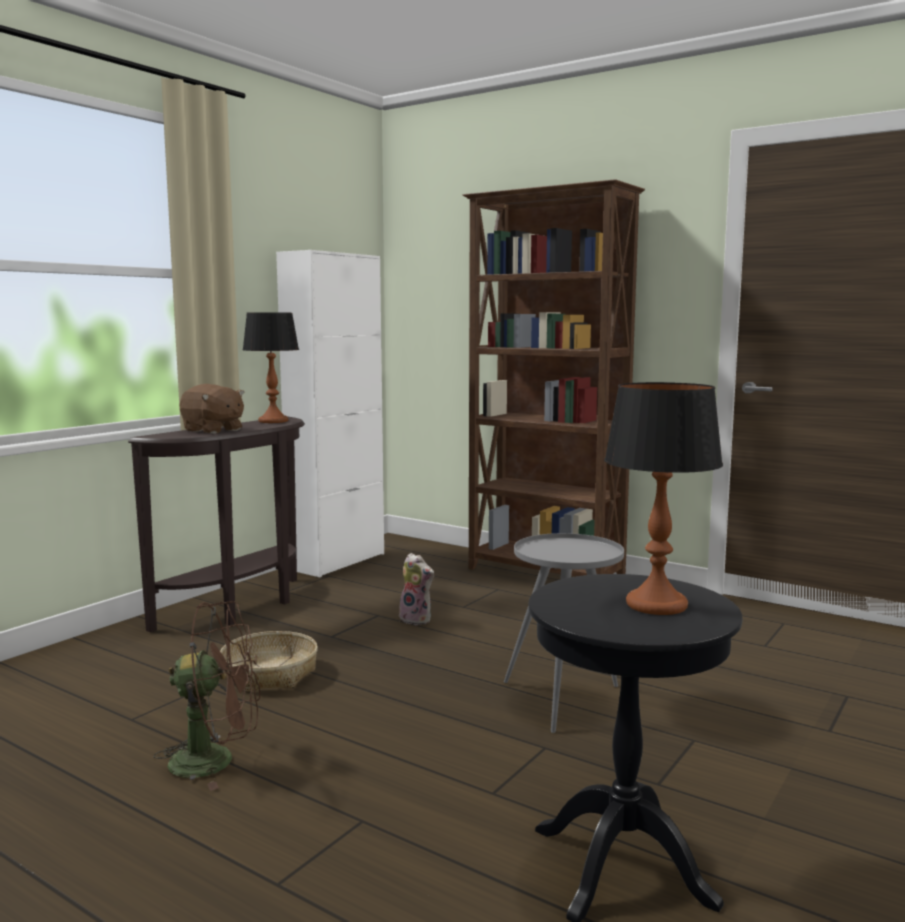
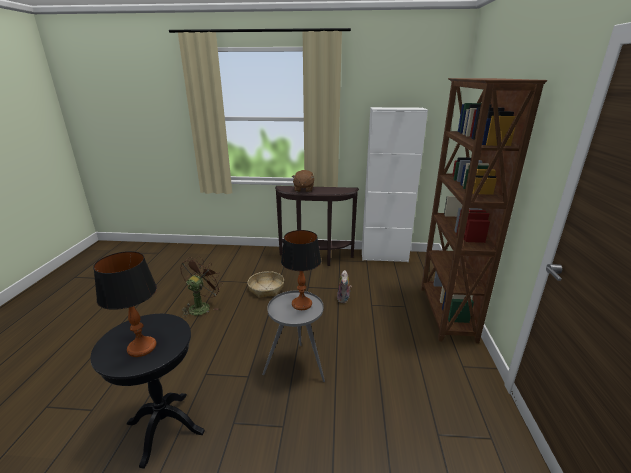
camera: 60 degrees right, 15 degrees up
(216, 760) = (202, 306): brown fan -> brown fan turned 120 degrees counterclockwise
(273, 421) = (339, 189): table lamp -> table lamp (302, 304)

